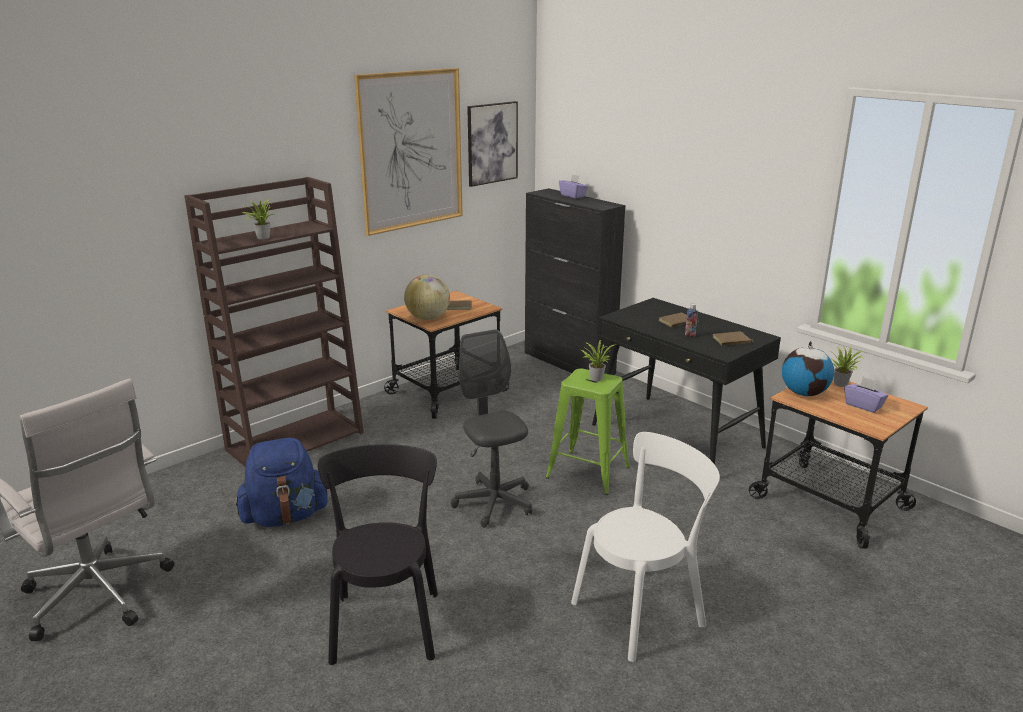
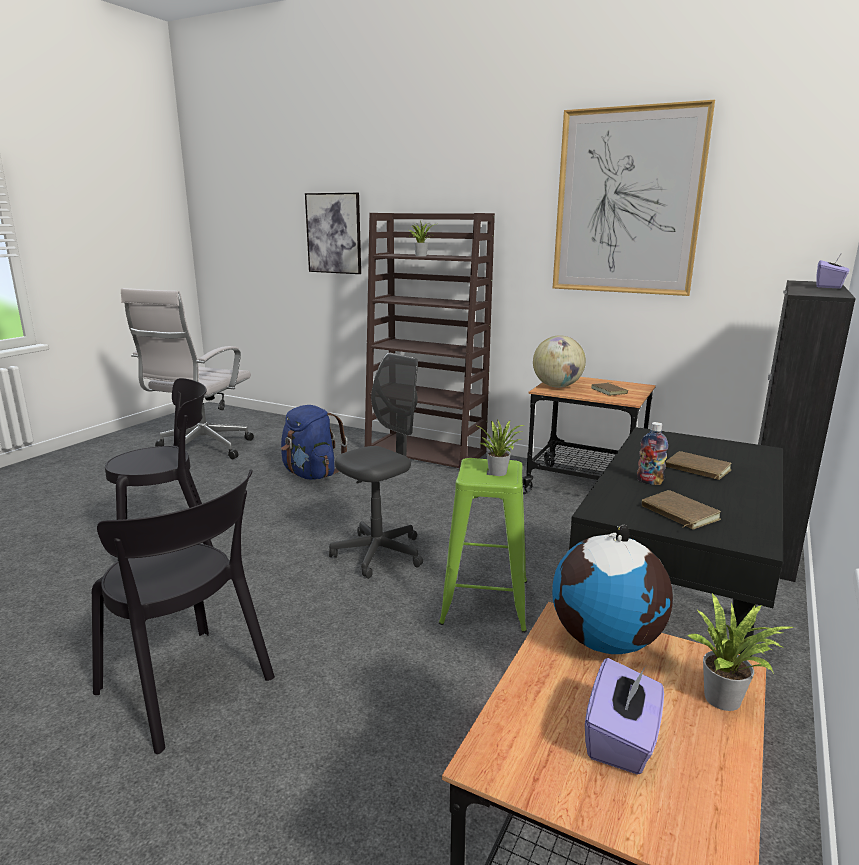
camera: 70 degrees right, 5 degrees down
(492, 143) = (765, 207): picture -> picture (334, 233)
(642, 611) = (189, 689): white chair -> black chair

